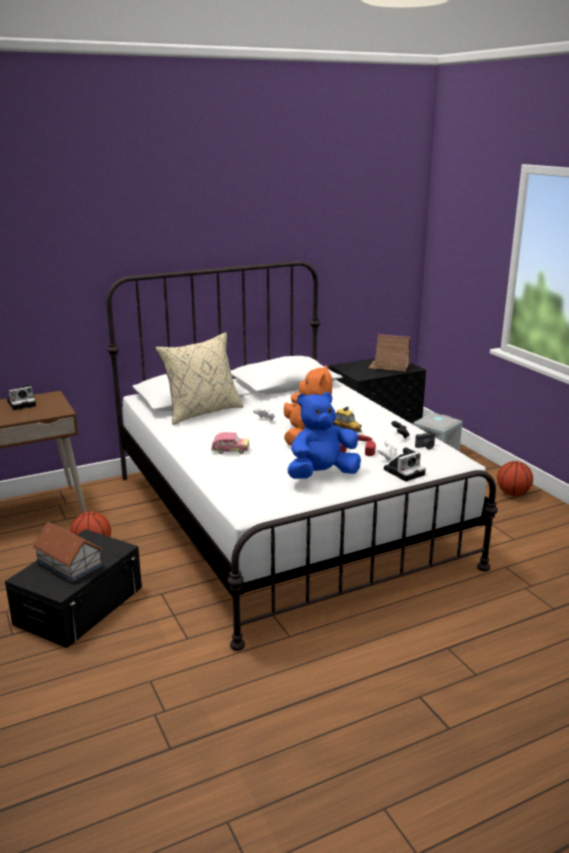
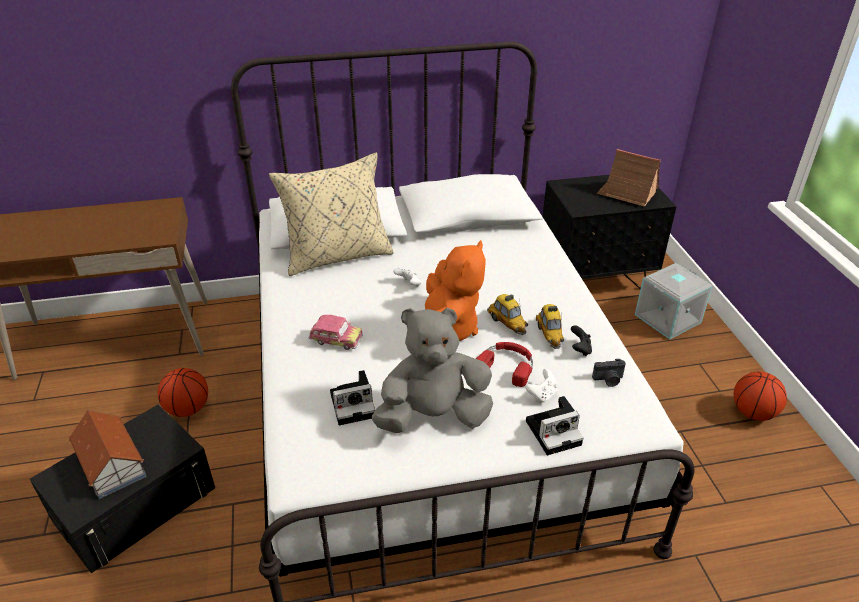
camera: 15 degrees right, 15 degrees up
(22, 403) = (127, 215): camera -> camera (354, 404)
(322, 475) = (433, 416): blue plush toy -> grey plush toy
(376, 432) = (549, 335): none -> toy car

